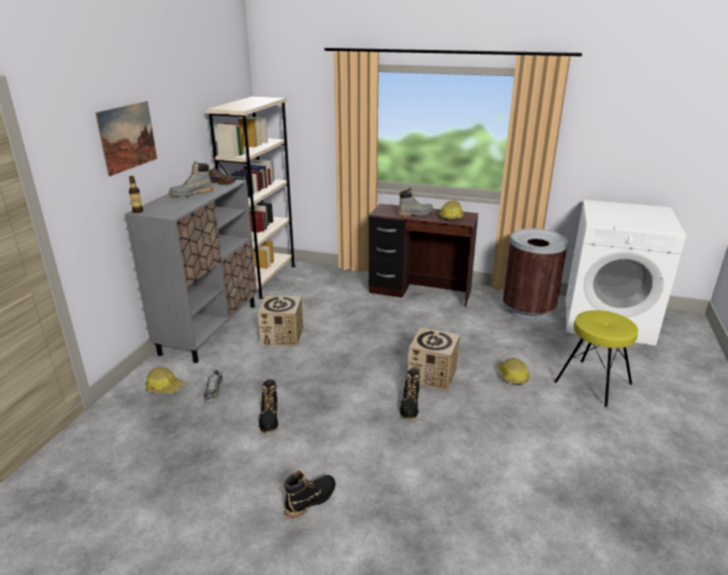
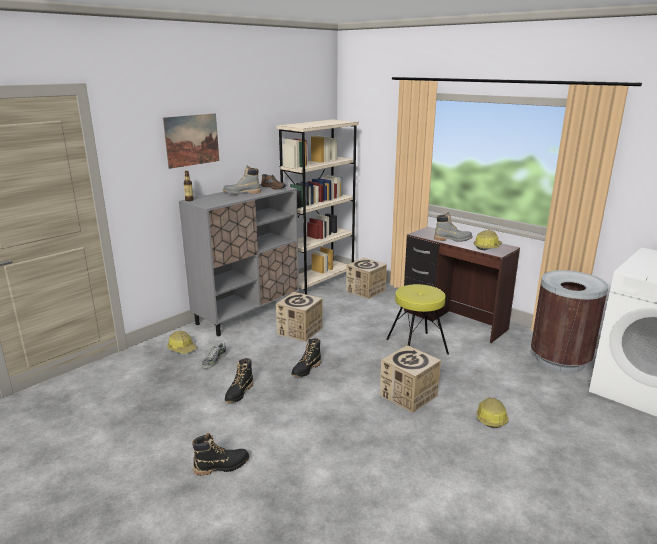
camera: 25 degrees right, 5 degrees down
(317, 278) = (365, 291): none -> cardboard box
(410, 406) = (365, 417): black boot -> black boot (306, 369)
(592, 383) = (580, 448): yellow stool -> yellow stool (416, 346)

